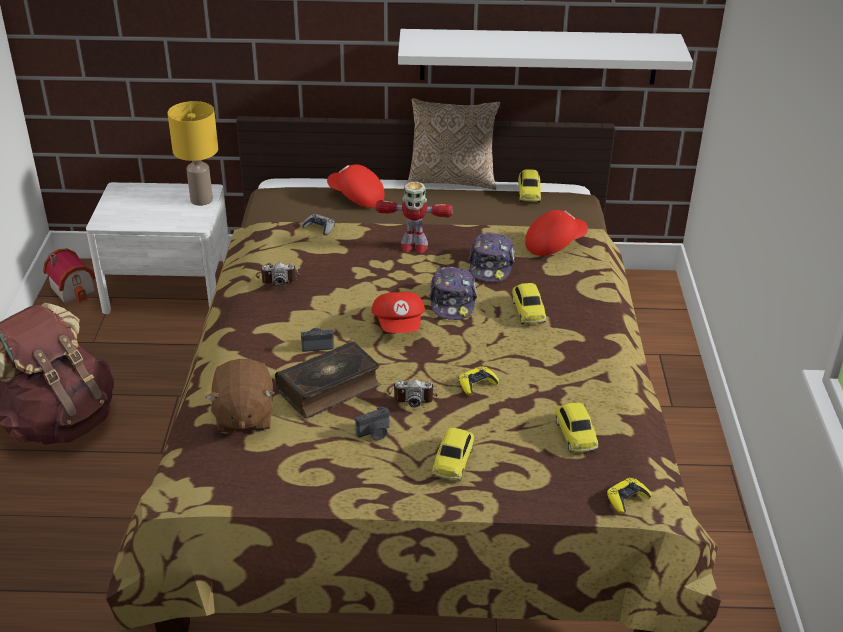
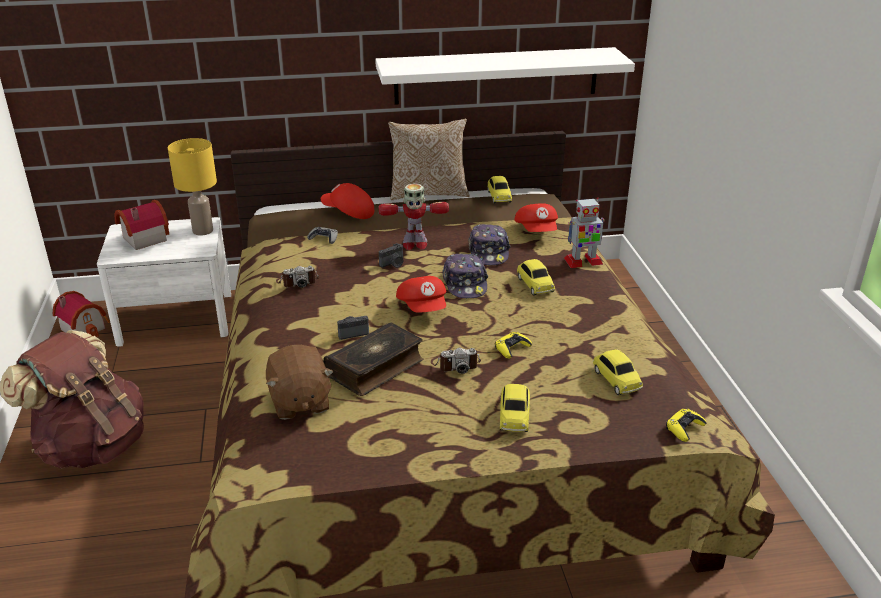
camera: 10 degrees left, 5 degrees down
(137, 203) = (142, 238): none -> toy house
(374, 433) = (431, 401): camera -> camera (393, 264)
(554, 244) = (537, 231): red cap -> red cap turned 120 degrees clockwise
(592, 288) = (583, 261): none -> toy robot

